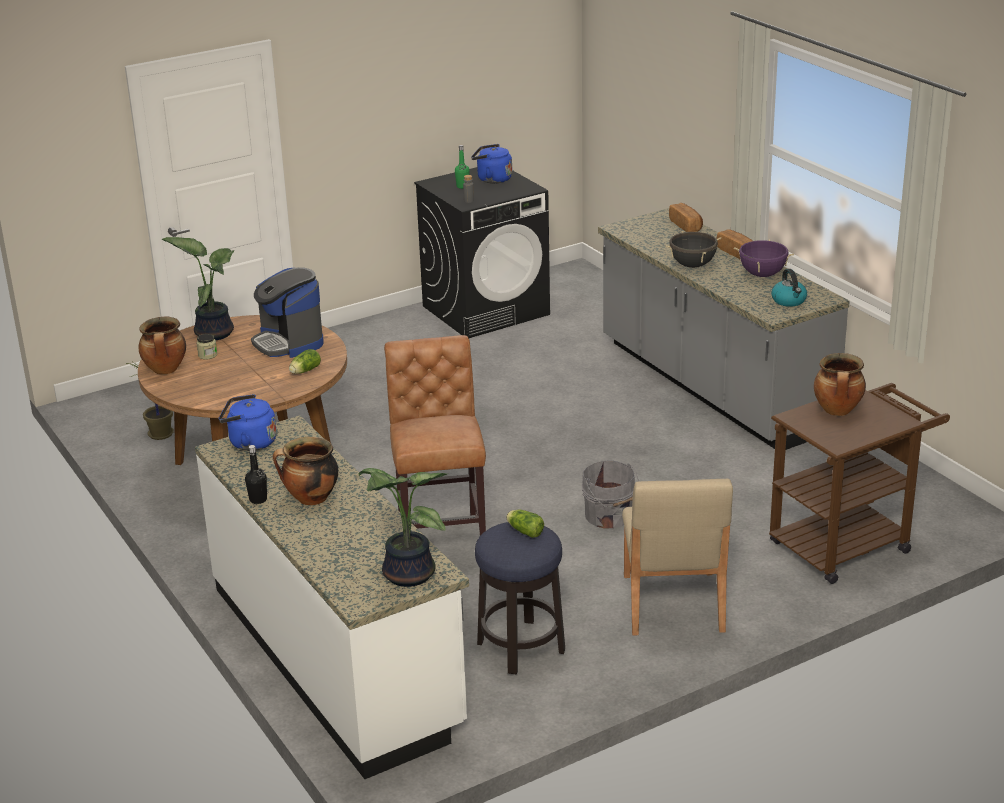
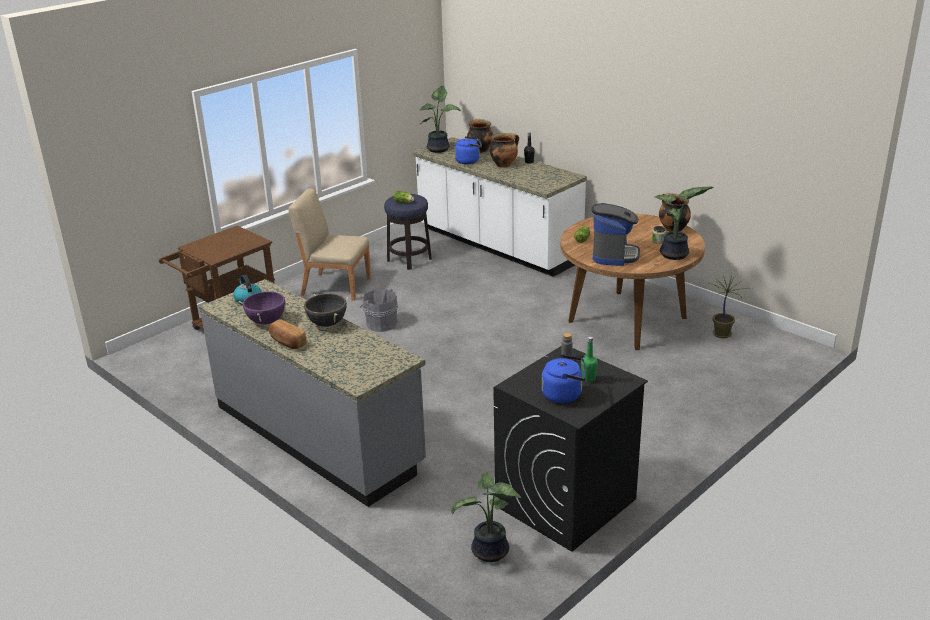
camera: 165 degrees right, 0 degrees up
(249, 443) = (559, 180): blue kettle -> blue kettle (469, 161)
(289, 342) = (614, 255): coffee machine -> coffee machine turned 60 degrees clockwise
(441, 539) = (478, 299): brown stool -> none
(570, 289) = (490, 553): none -> potted plant
(672, 604) = (335, 286): beige chair -> beige chair turned 60 degrees counterclockwise
(686, 226) = (337, 370): bread -> none
(838, 411) = (229, 247): cooking pot -> cooking pot (480, 150)

